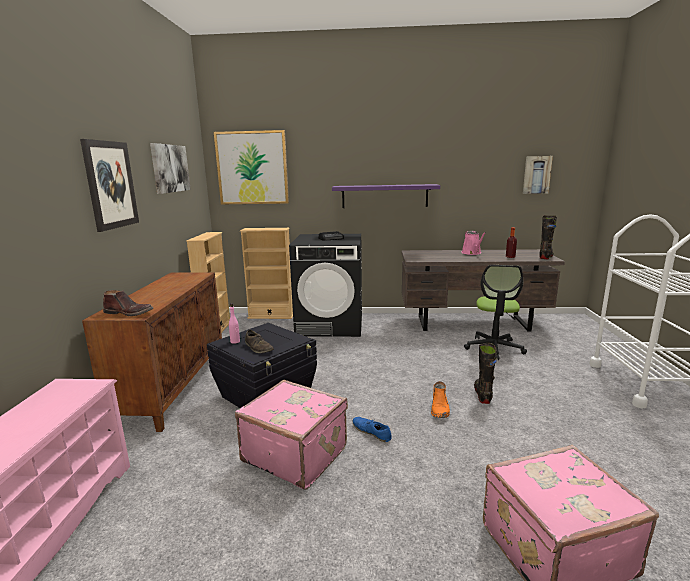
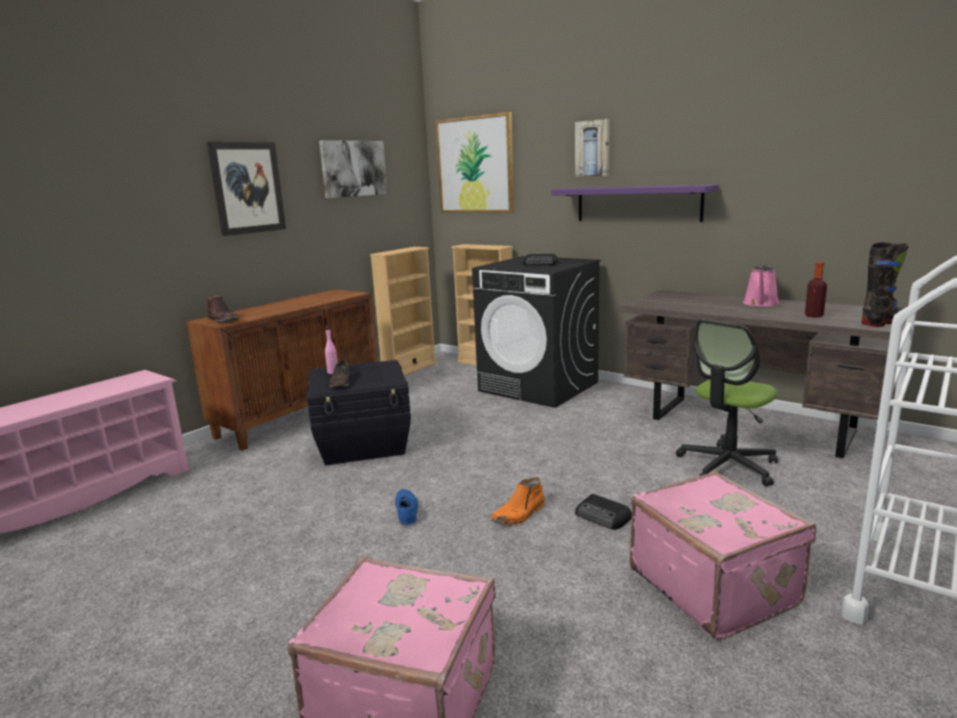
camera: 35 degrees right, 0 degrees up
(295, 453) = (310, 505): pink suitcase -> pink suitcase (714, 585)
(482, 395) = (603, 517): black boot -> radio
(536, 175) = (915, 164): picture -> picture (593, 148)

